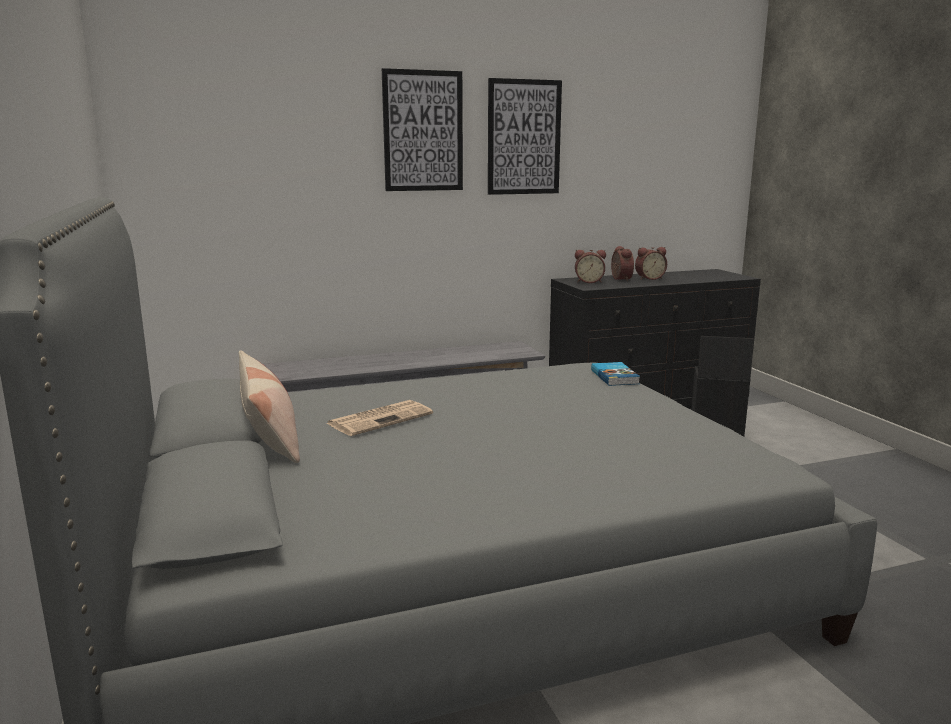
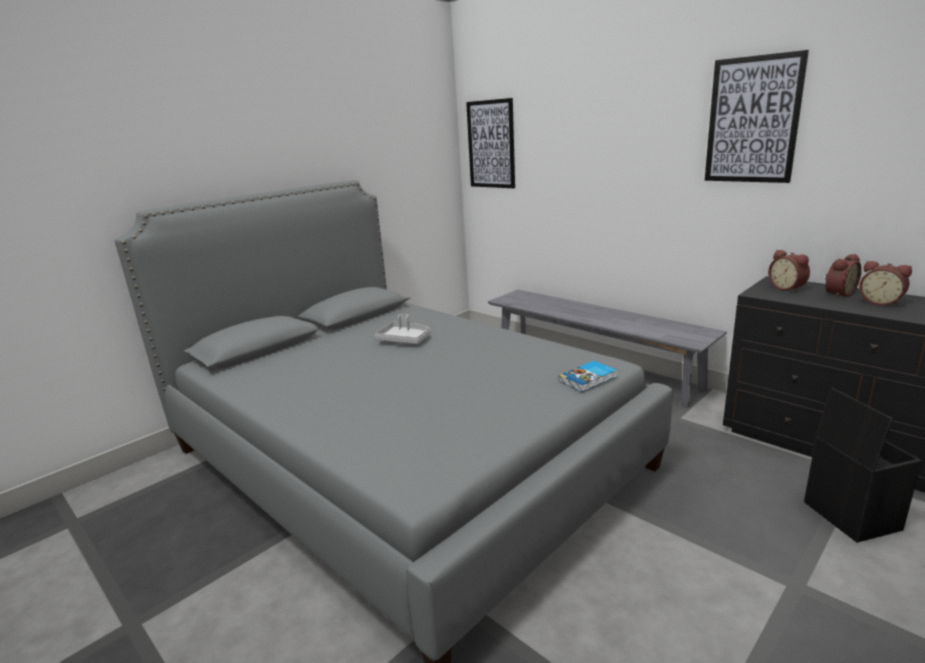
camera: 65 degrees right, 5 degrees up
(269, 437) = (355, 327): pillow -> none
(381, 418) = (405, 339): newspaper -> grey tray
(423, 131) = (647, 119): picture -> picture (491, 144)

